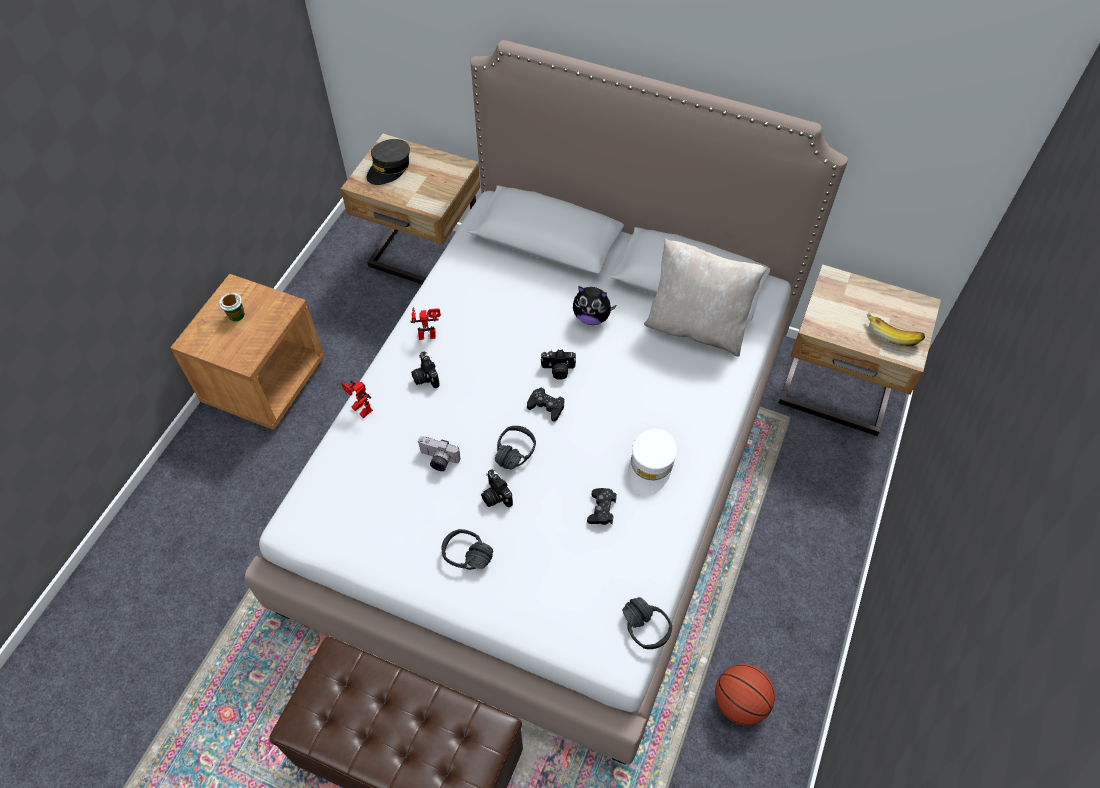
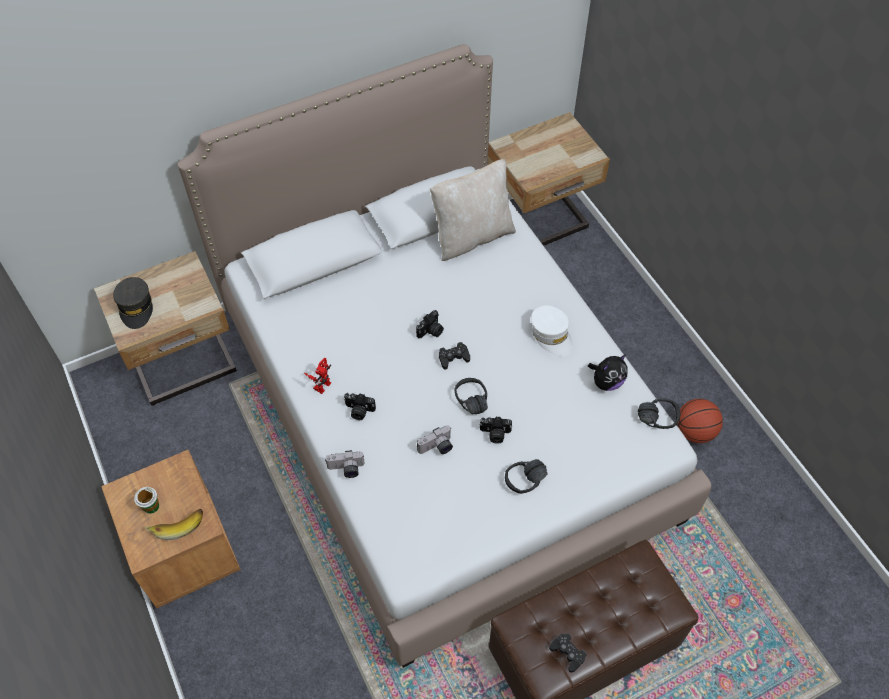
camera: 50 degrees left, 0 degrees up
(359, 409) = (346, 469): toy robot -> camera
(591, 317) = (407, 283): plush toy -> plush toy (606, 382)
(601, 509) = (558, 382): black game controller -> black game controller (567, 653)
(893, 333) = (571, 151): banana -> banana (177, 524)

